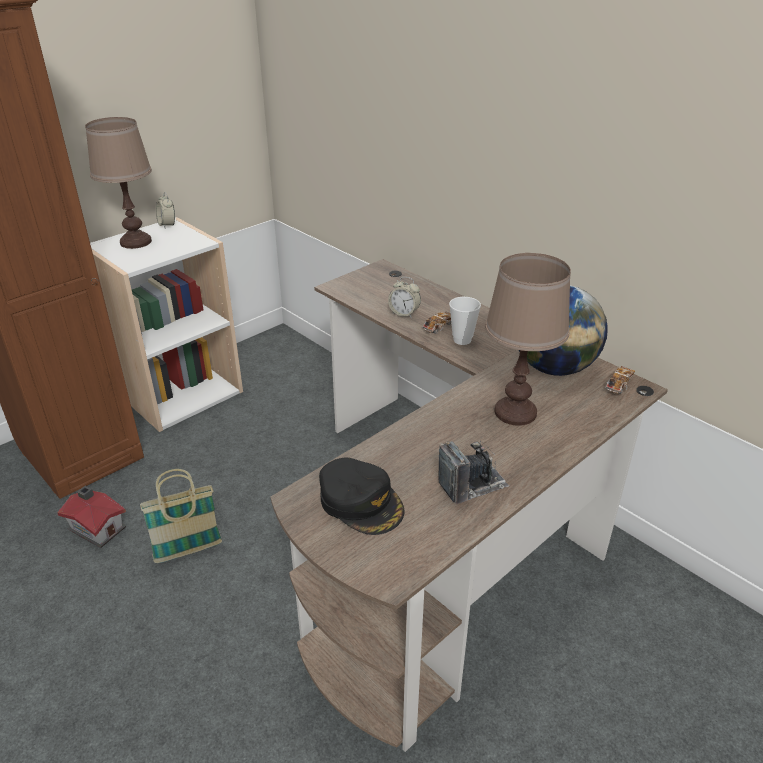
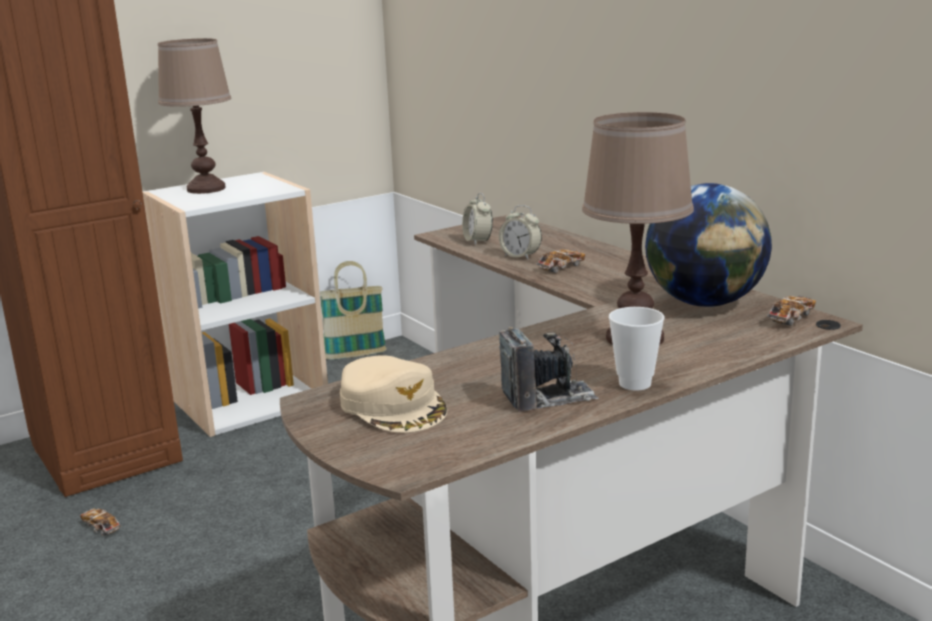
camera: 10 degrees right, 15 degrees down
(97, 527) = (101, 528): toy house -> toy car
(167, 225) = (250, 177): alarm clock -> alarm clock (477, 241)
(188, 551) = (209, 559): basket -> basket (355, 355)
(361, 502) = (393, 405): black cap -> beige cap
(462, 340) = (588, 278): cup -> cup (635, 383)

